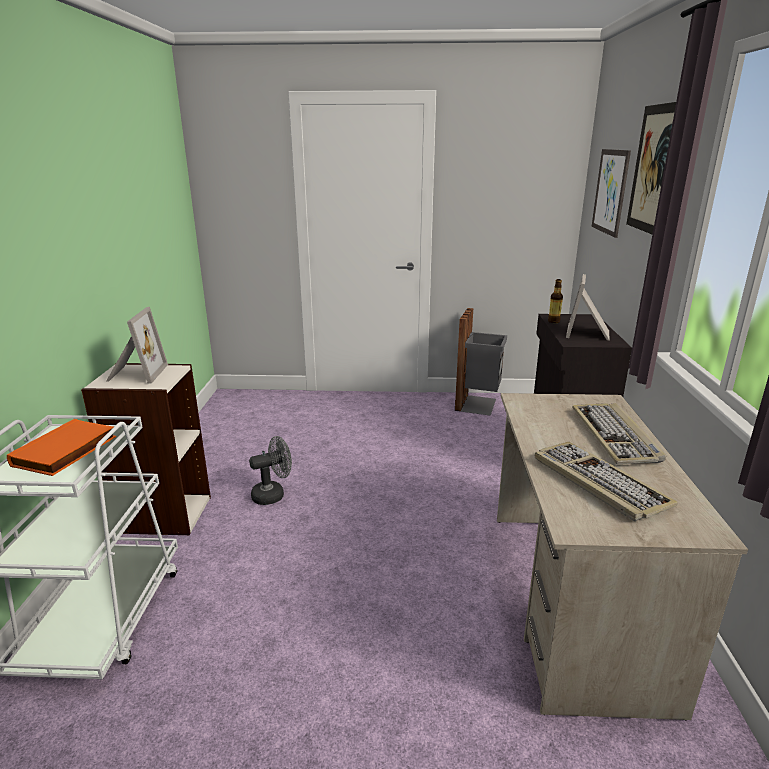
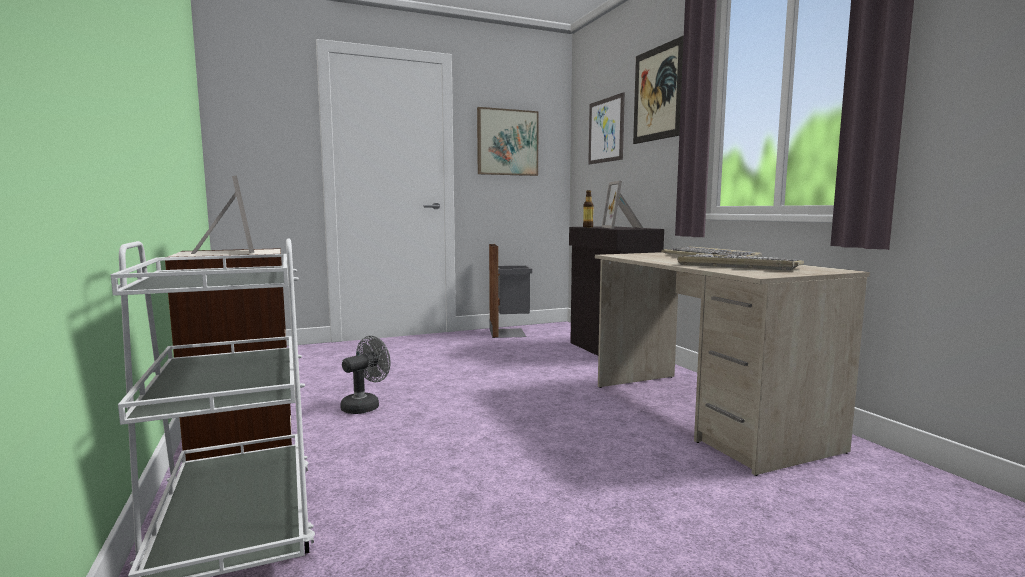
camera: 25 degrees left, 15 degrees down
(66, 452) = (218, 275): orange book -> none
(499, 192) = (507, 142): none -> picture

